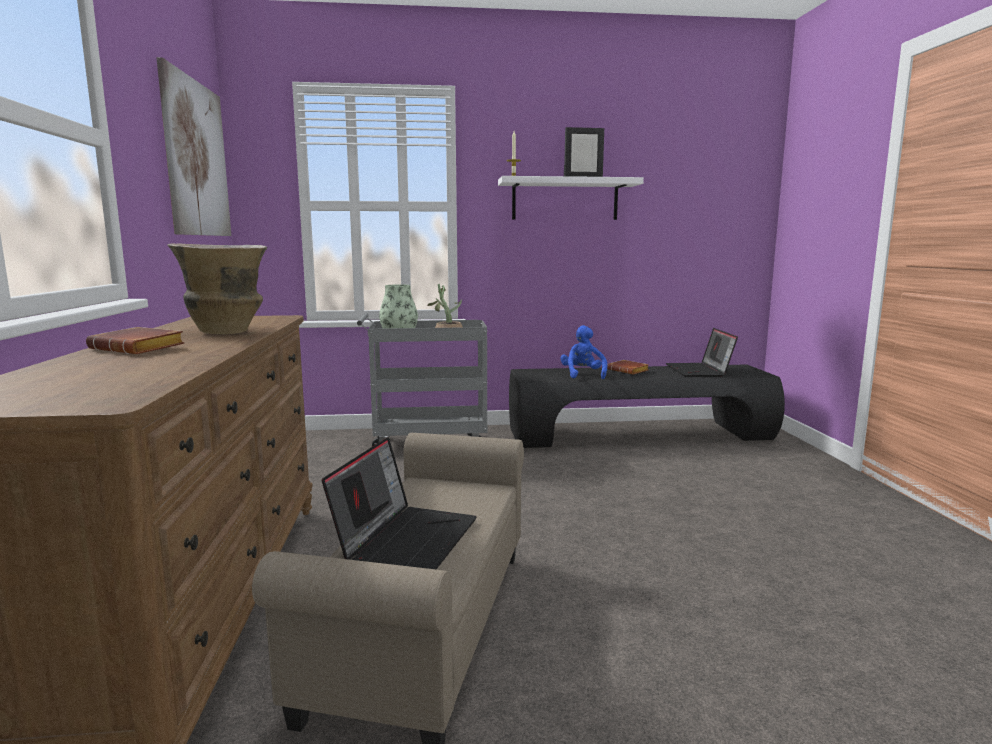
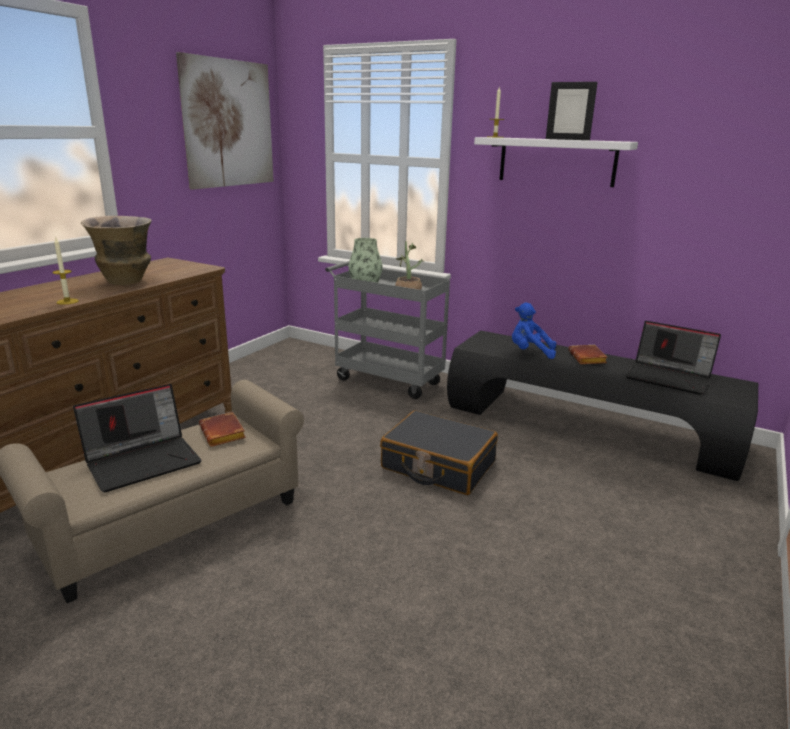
camera: 35 degrees right, 10 degrees up
(140, 348) = (42, 292): brown book -> brown book (224, 434)
(218, 349) = (67, 301): none -> candle
(583, 375) = (530, 352): blue plush toy -> blue plush toy turned 105 degrees counterclockwise
(584, 490) = (438, 465): none -> black suitcase
(699, 371) = (669, 377): laptop -> laptop turned 90 degrees counterclockwise

